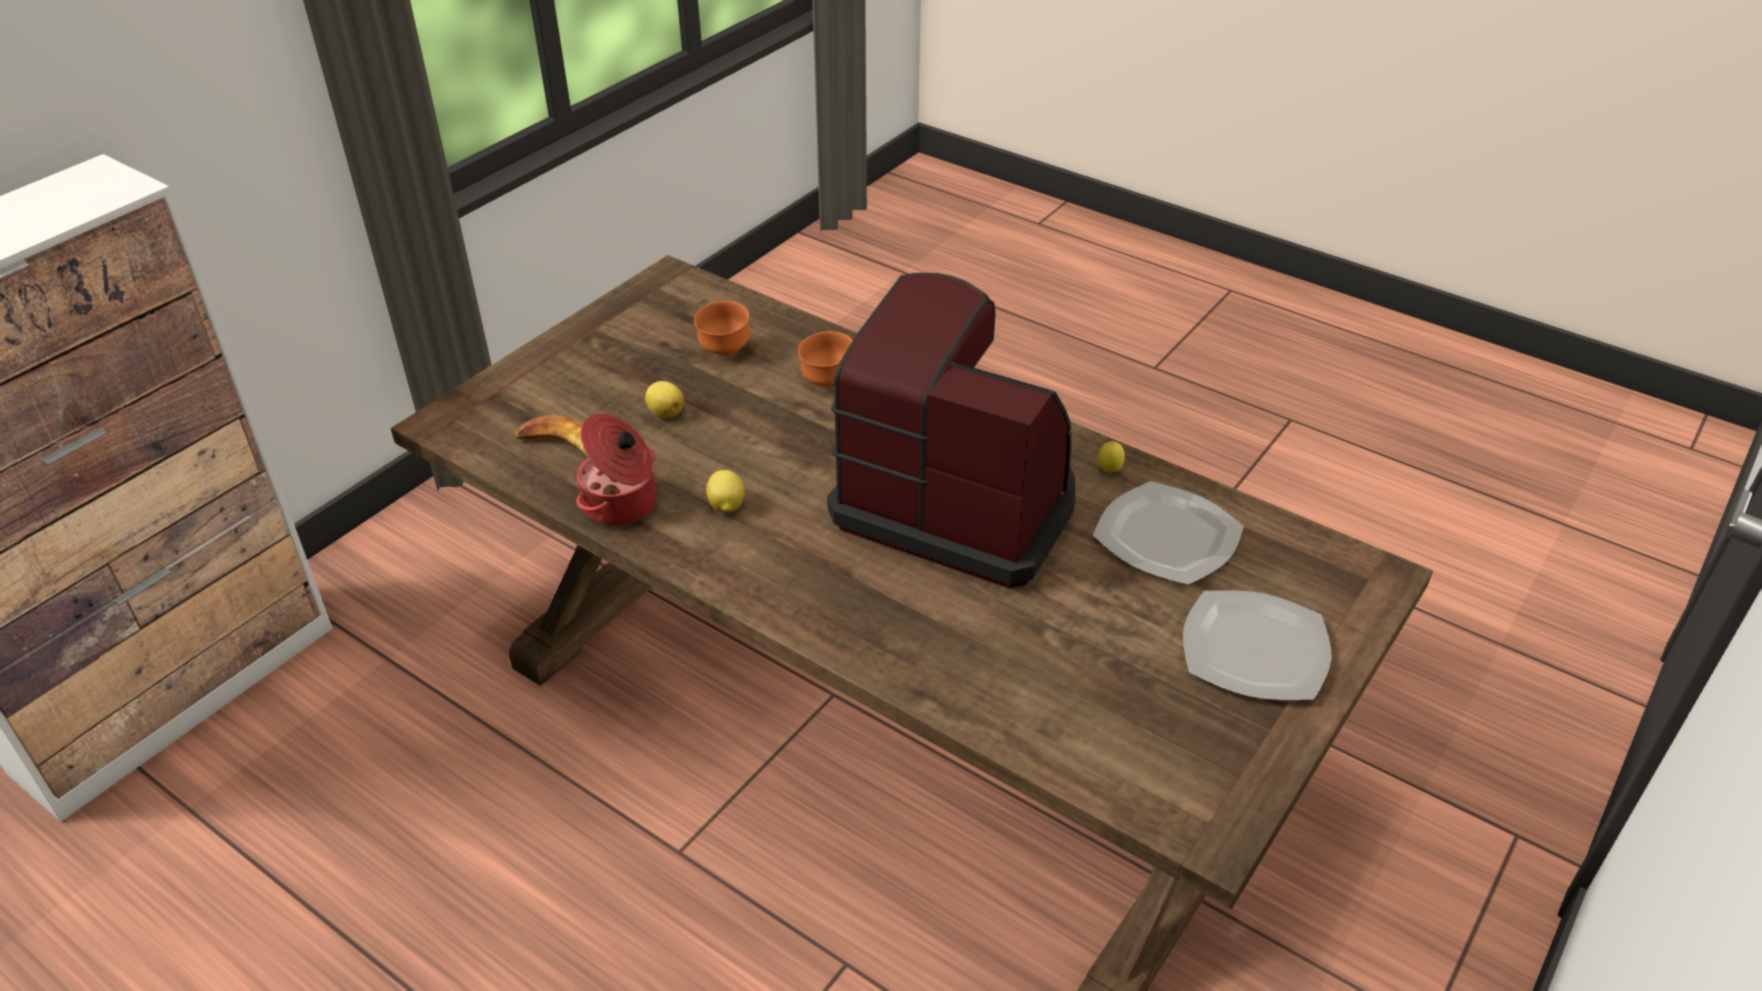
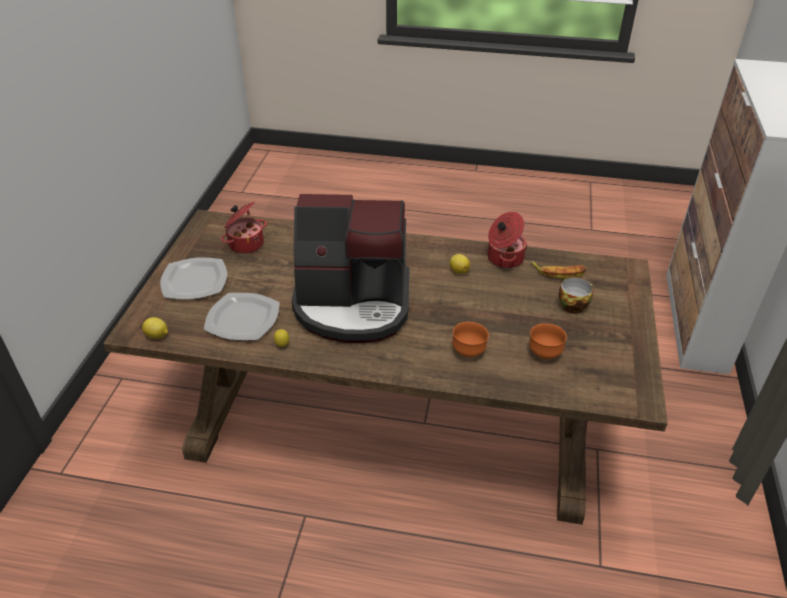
camera: 155 degrees right, 0 degrees up
(606, 397) = (572, 304): none -> cup
(665, 413) = (534, 306): lemon -> lemon (157, 336)
(1124, 716) = (245, 243): none -> cooking pot

